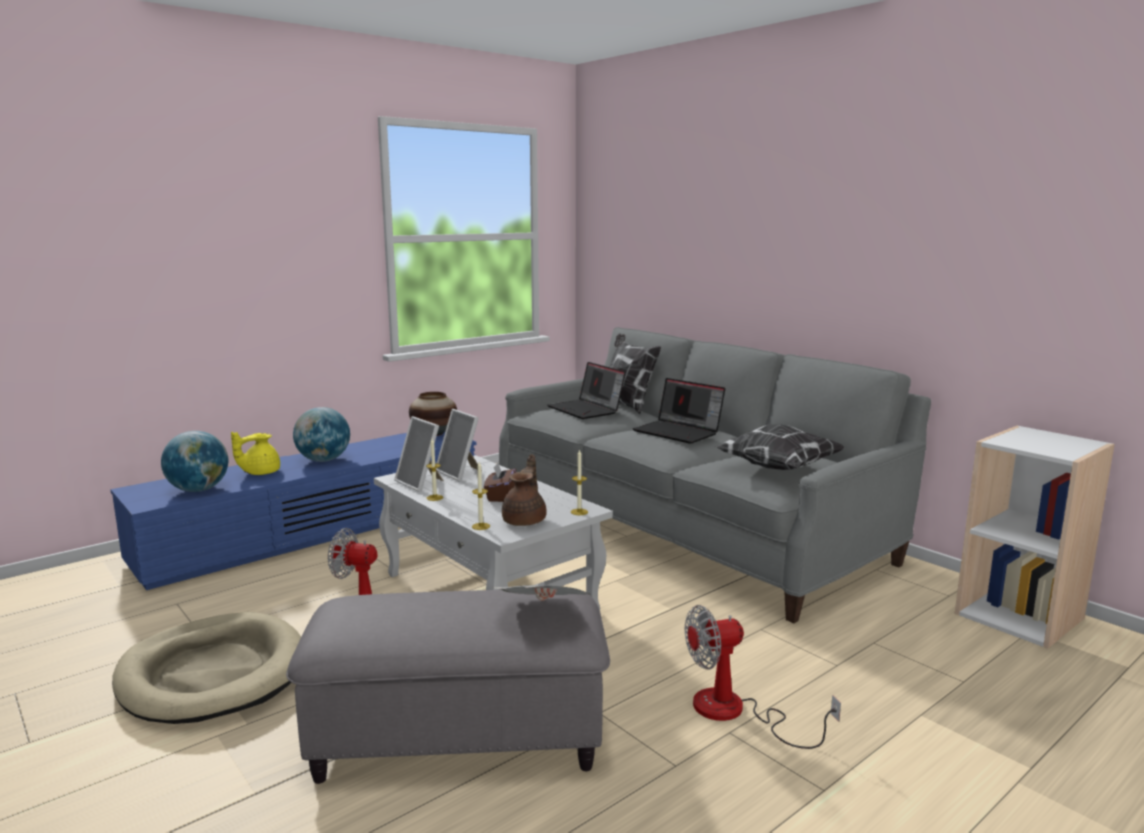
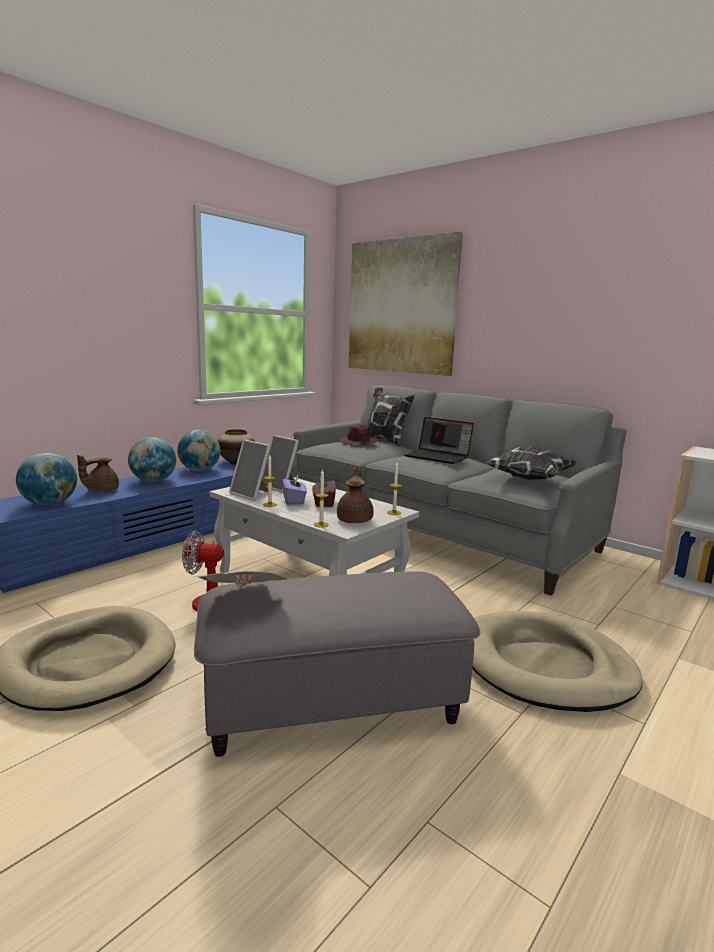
camera: 10 degrees left, 0 degrees up
(259, 473) = (101, 491): yellow teapot -> brown teapot
(384, 445) = (199, 470): none -> globe
(467, 492) = (294, 500): none -> purple tissue box
(544, 615) = (416, 592): newspaper -> newspaper (242, 600)
(586, 410) = (358, 443): laptop -> purple hat
(655, 224) = (401, 306): none -> picture
(735, 712) = (545, 666): fan -> beige dog bed

